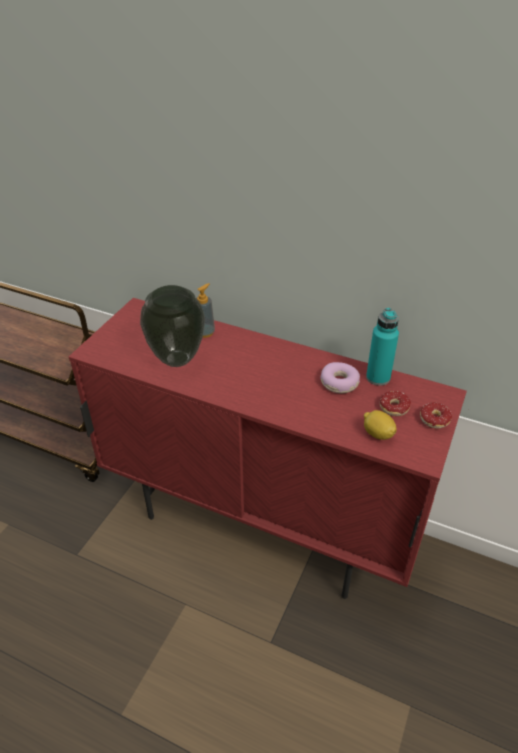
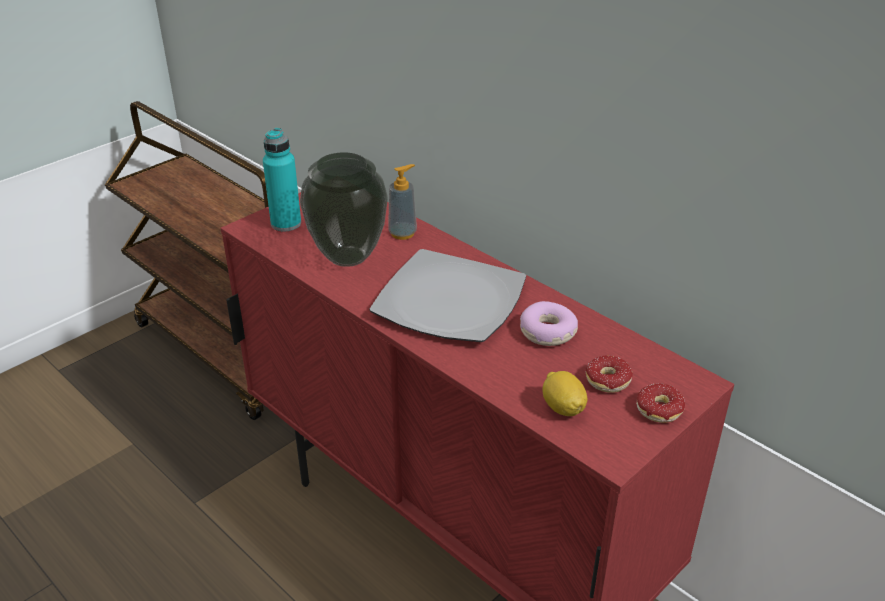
camera: 20 degrees right, 5 degrees down
(265, 375) = (451, 301): none -> plate
(378, 377) = (608, 337): turquoise bottle -> turquoise bottle (286, 223)

